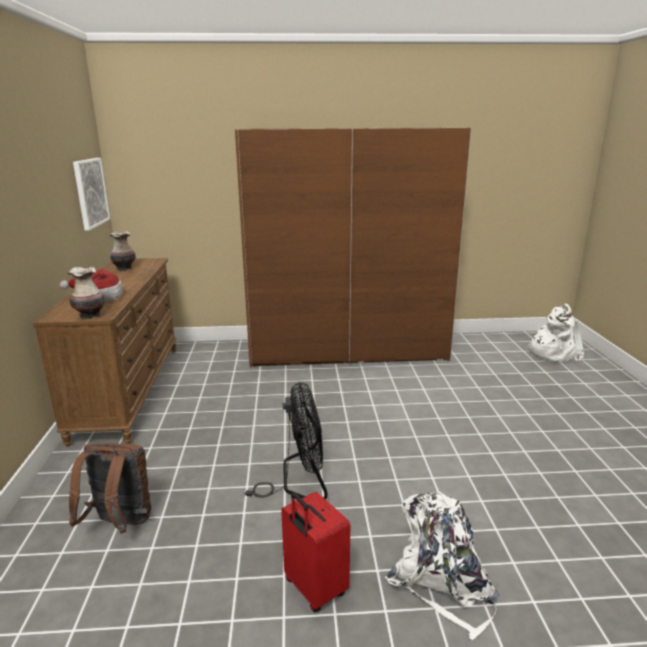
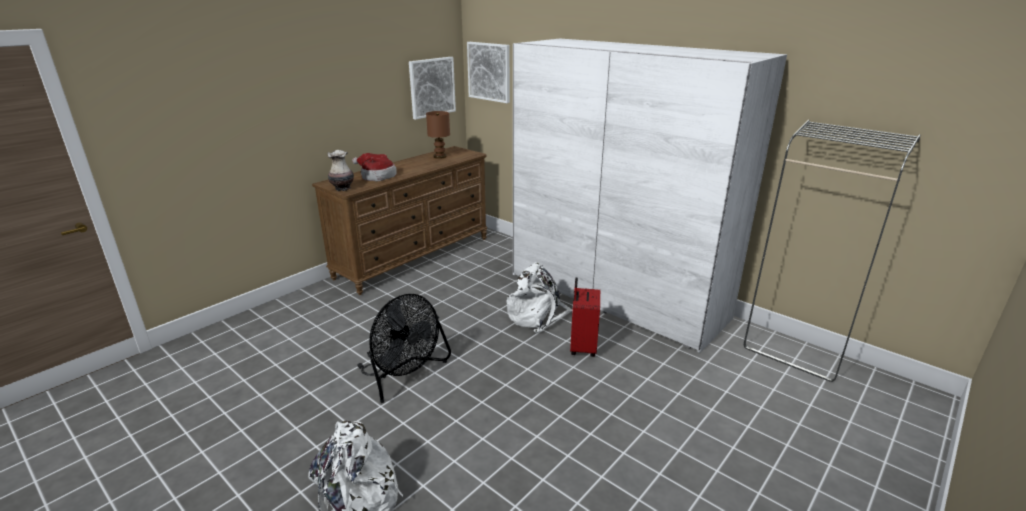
camera: 45 degrees right, 5 degrees up
(119, 524) = (284, 341): brown backpack -> none
(124, 268) = (439, 156): vase -> brown table lamp
(146, 171) = (489, 71): none -> picture
(314, 589) = (294, 447): red suitcase -> red suitcase (582, 347)
(347, 350) = (615, 296): brown wardrobe -> white wardrobe
(487, 340) = (795, 354): none -> grey clothes rack
(553, 353) = (862, 410): white backpack -> white backpack (537, 316)

